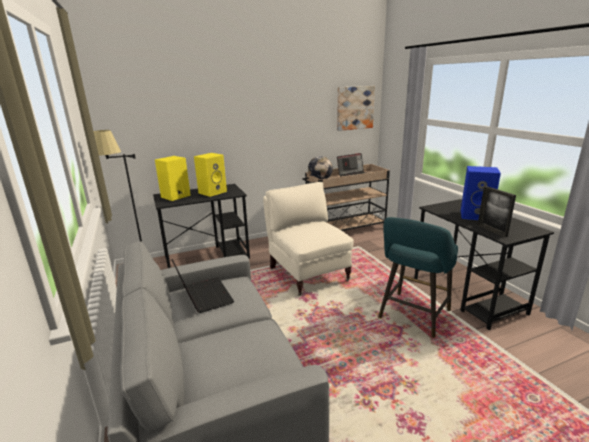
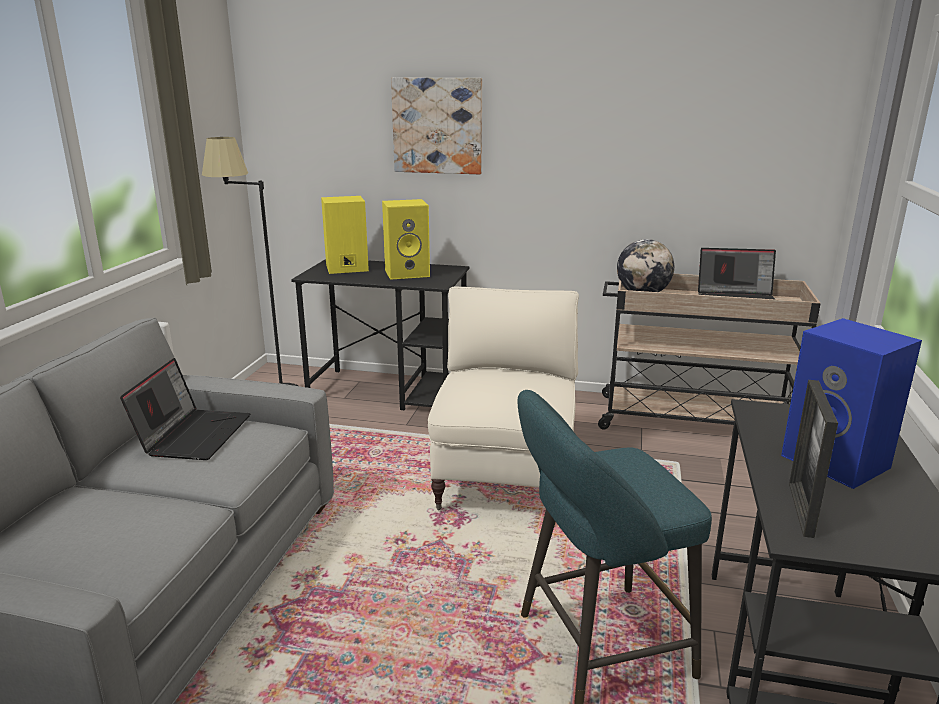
camera: 35 degrees right, 0 degrees up
(355, 108) = (775, 138): picture -> picture (437, 126)

